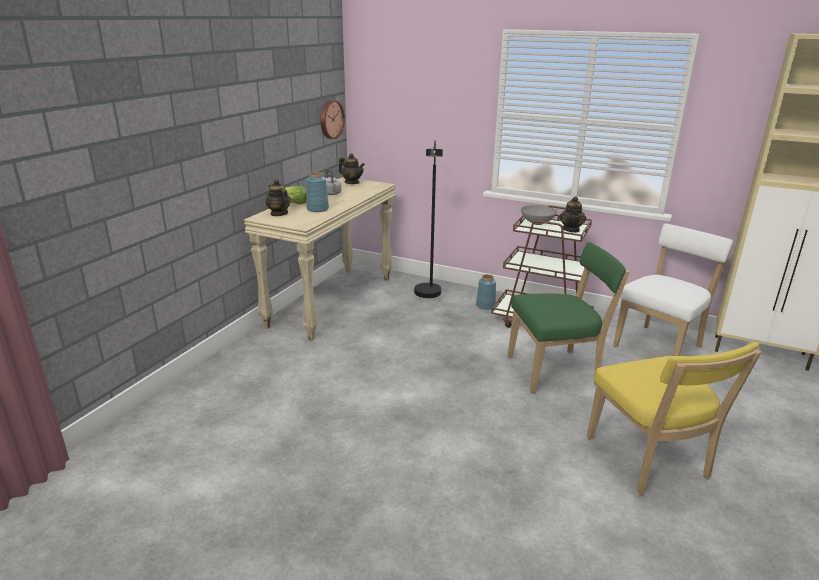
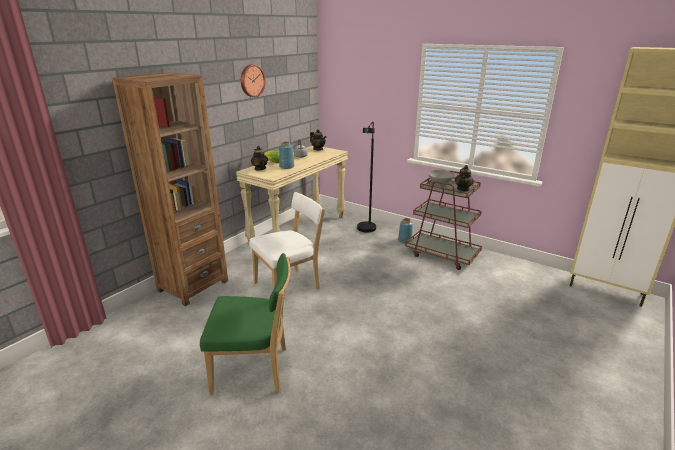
camera: 10 degrees right, 0 degrees up
(195, 396) = (193, 286): none -> brown bookcase
(330, 119) = (305, 105): wall clock -> wall clock (251, 80)
(556, 370) = (441, 290): green chair -> green chair (254, 370)
(650, 461) = (489, 360): yellow chair -> none
(660, 346) = (527, 278): white chair -> white chair (290, 285)

